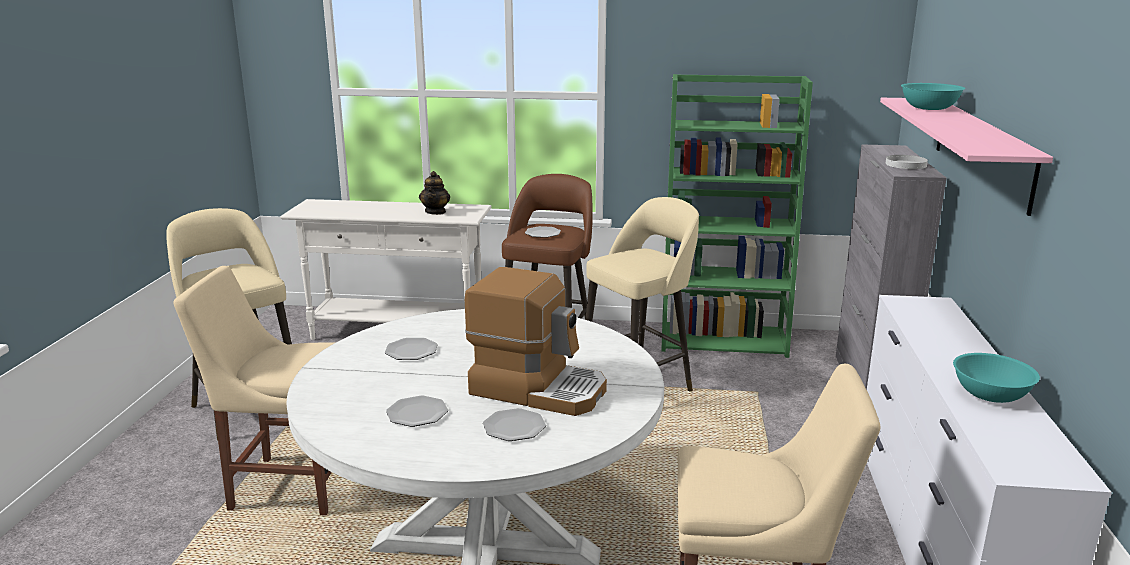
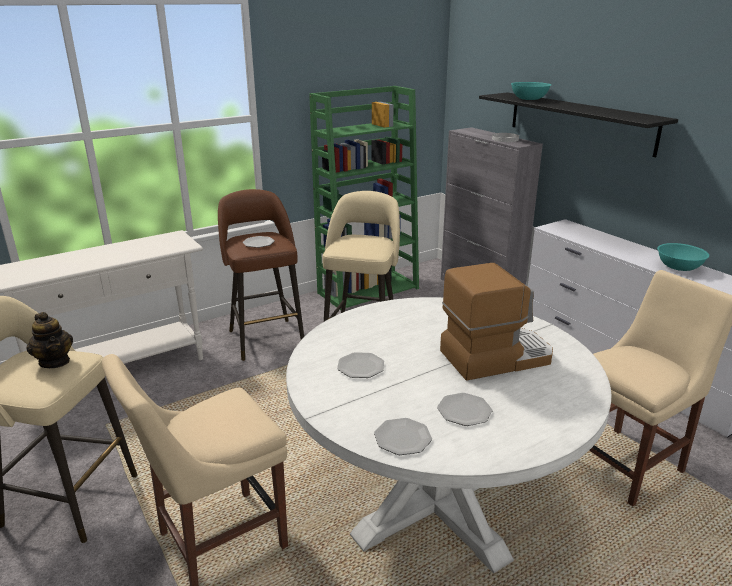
camera: 40 degrees left, 5 degrees up
(435, 212) = (147, 247): teapot -> teapot (55, 361)
(514, 427) = (536, 389): plate -> plate (402, 438)
(982, 150) = (579, 122): pink shelf -> black shelf

